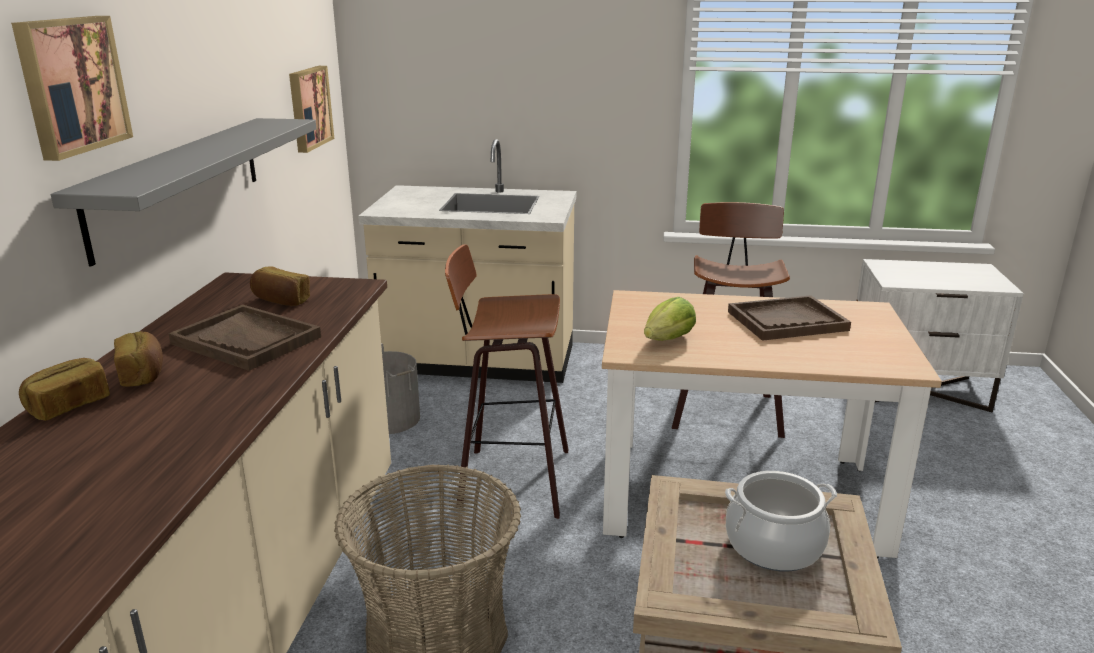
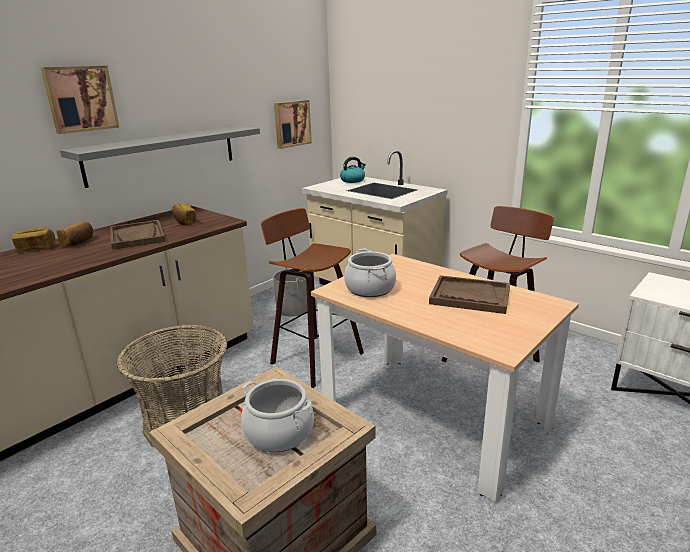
camera: 35 degrees right, 0 degrees up
(418, 194) = (353, 180): none -> kettle
(669, 339) = (370, 289): lettuce -> cooking pot

